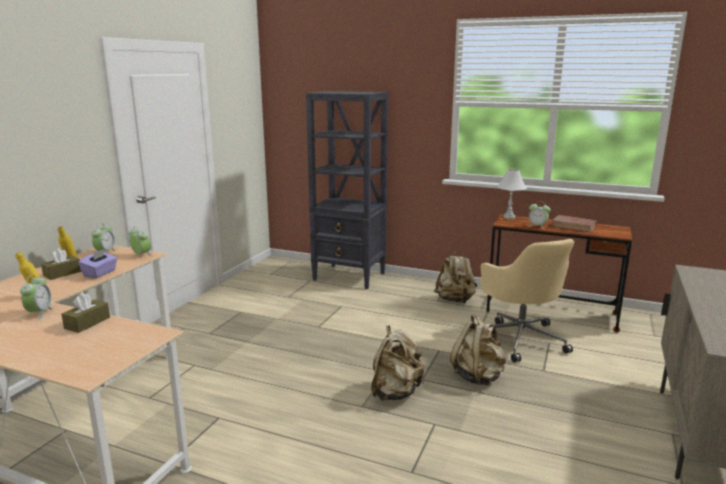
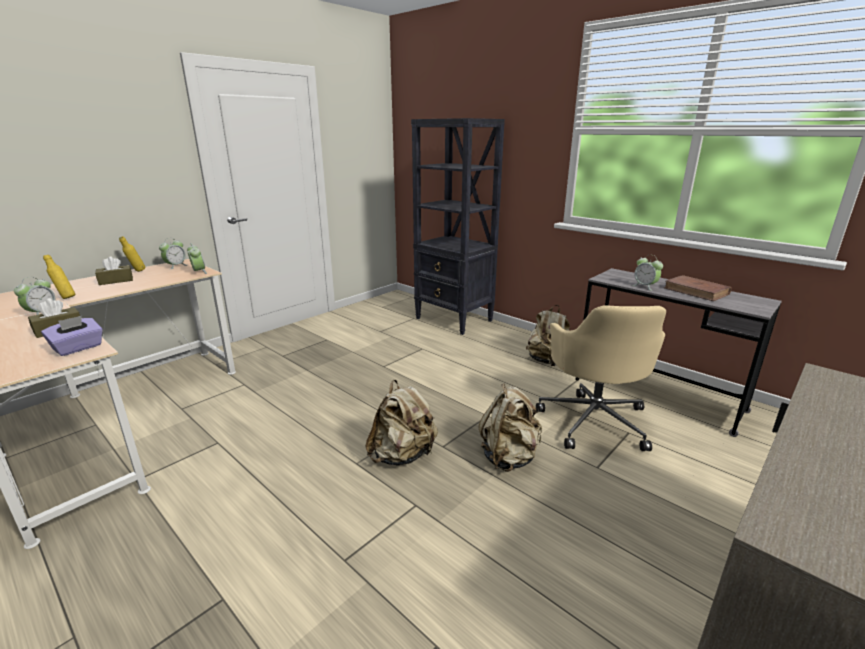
camera: 20 degrees right, 5 degrees up
(100, 273) = (142, 284): purple tissue box -> purple tissue box (78, 348)
(508, 217) = (618, 272): white table lamp -> none
(551, 313) = (656, 395): brown desk -> grey desk

